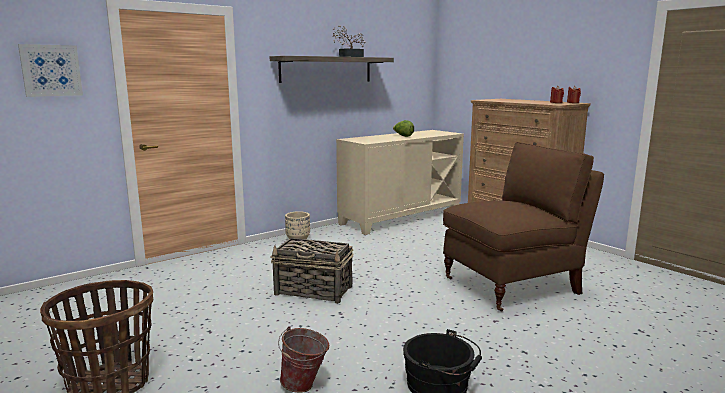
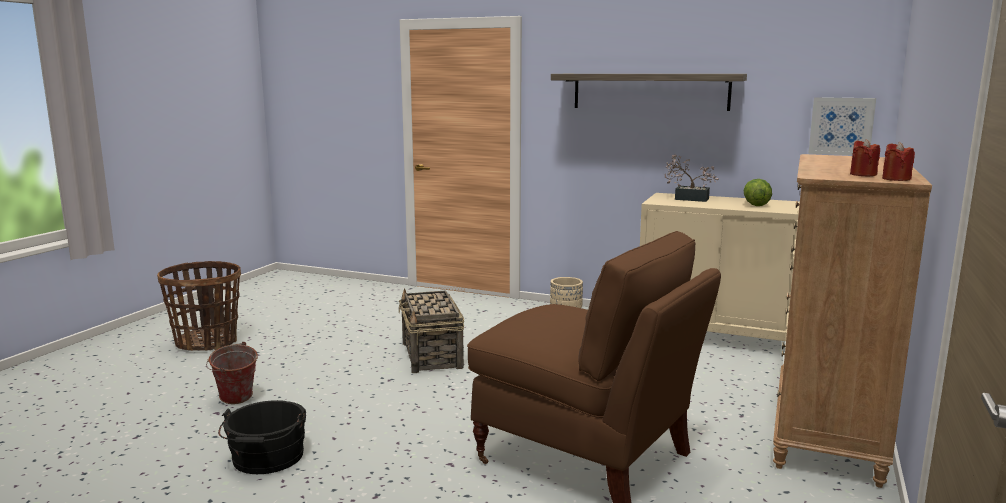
camera: 60 degrees right, 0 degrees up
(51, 70) = (356, 89): picture -> picture (841, 126)
(348, 57) = (669, 73): potted plant -> potted plant (687, 198)

